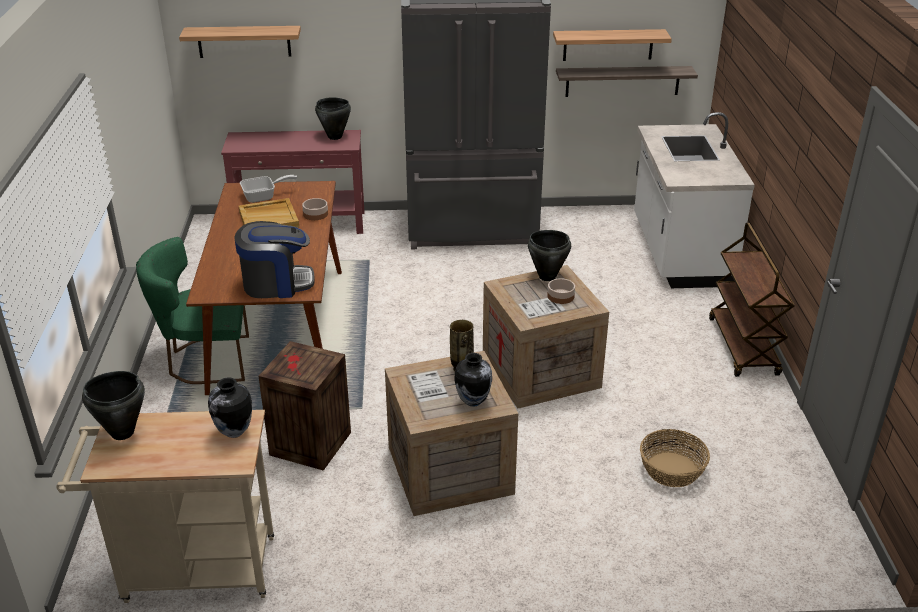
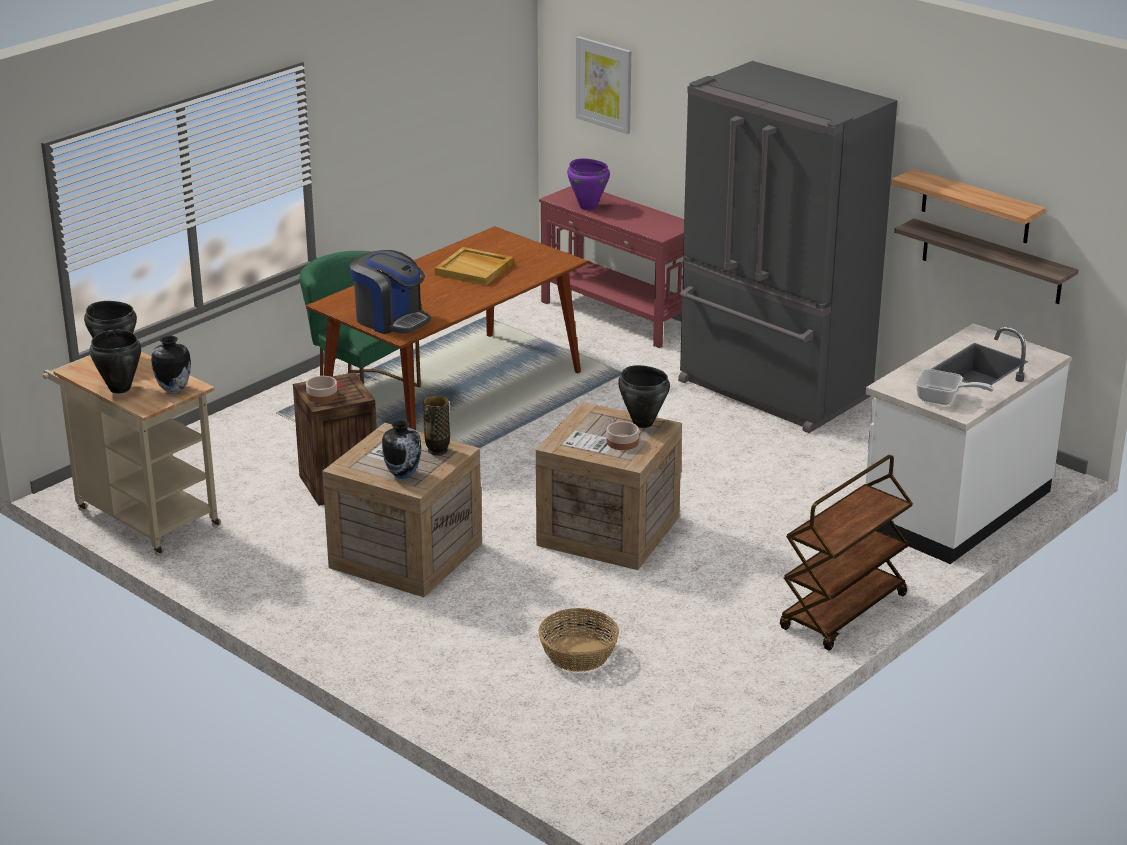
camera: 45 degrees right, 5 degrees down
(244, 41) = (604, 84): shelf -> picture
(263, 197) = (503, 250): frying pan -> frying pan (943, 399)
(266, 145) = (588, 206): none -> purple cooking pot
(315, 214) = (518, 281): bowl -> bowl (322, 395)
(335, 137) = (663, 222): black cooking pot -> black cooking pot (119, 389)

